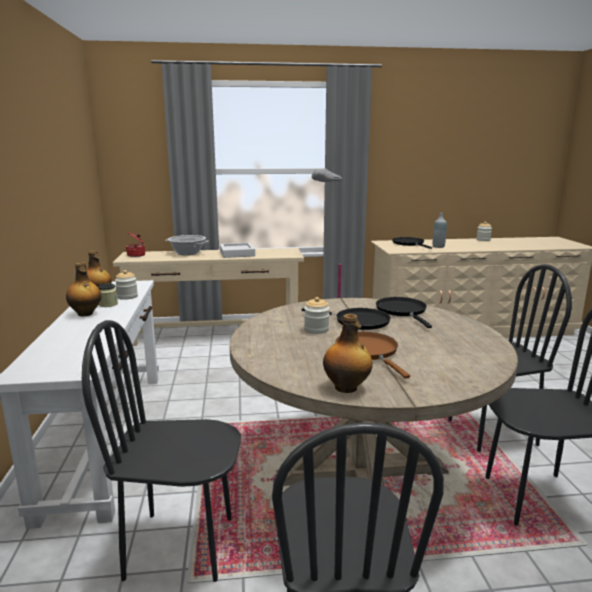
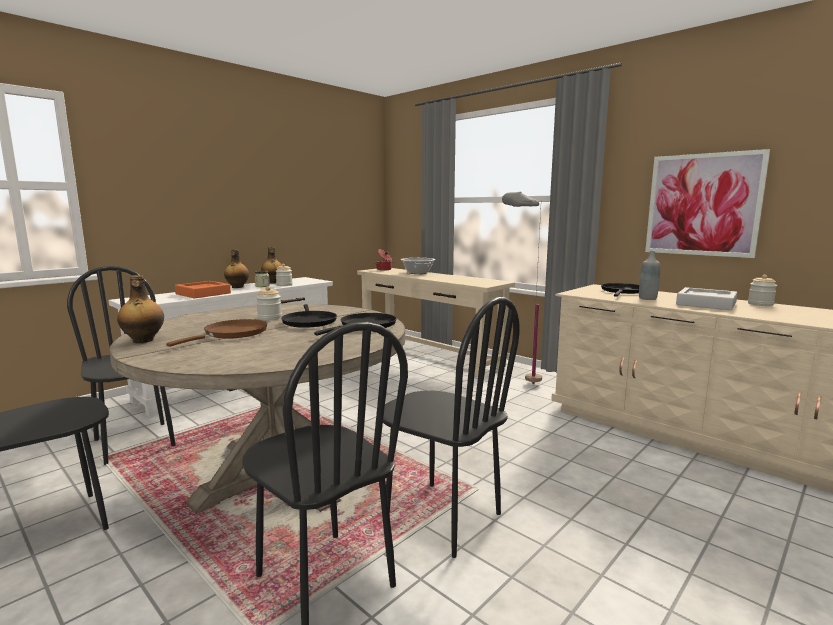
camera: 50 degrees right, 5 degrees down
(89, 333) = (203, 293): none -> orange tray
(237, 254) = (447, 278): grey tray -> grey tray (706, 304)
(432, 176) = (702, 205): none -> picture

